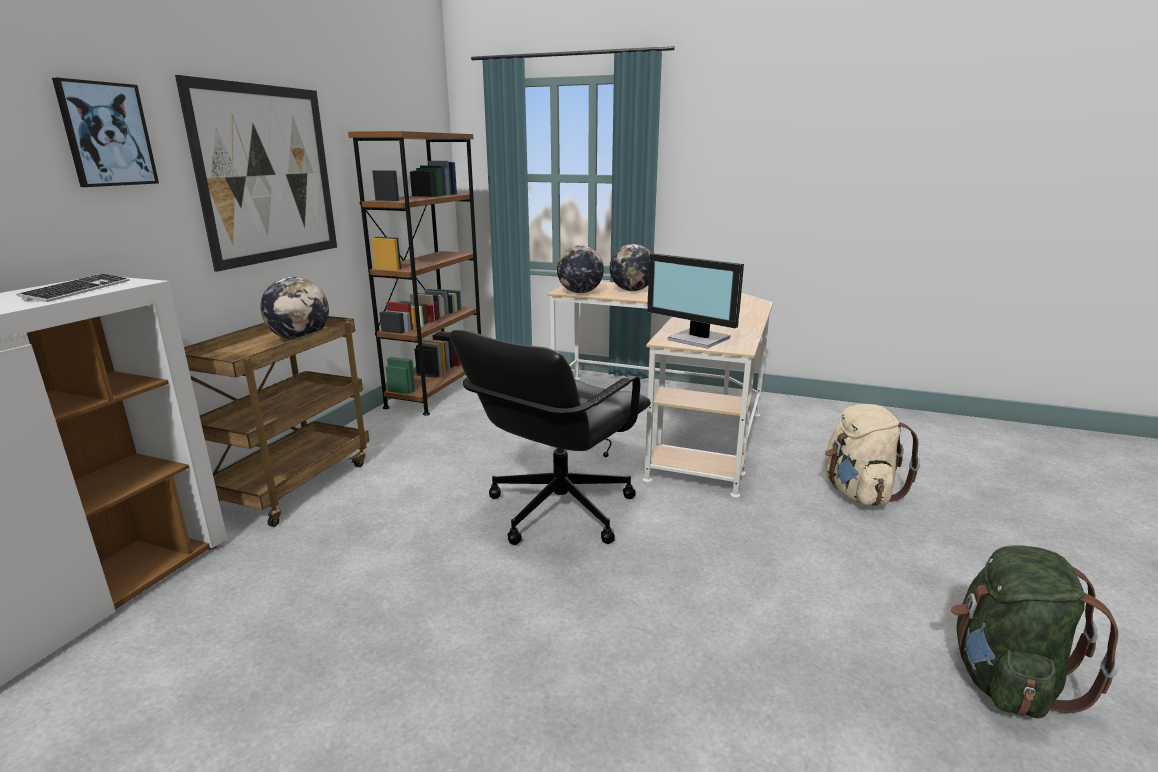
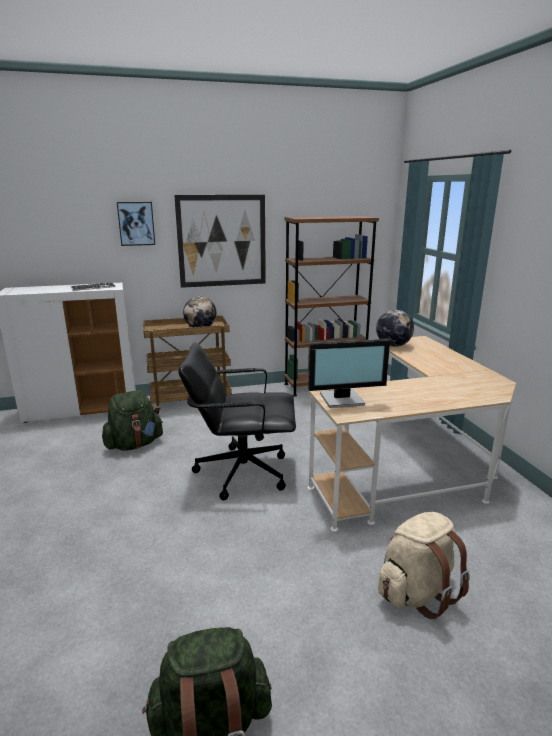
camera: 55 degrees right, 0 degrees up
(344, 577) = (134, 444): none -> green backpack
(632, 290) = (432, 355): globe -> none
(698, 339) = (343, 400): monitor -> monitor turned 105 degrees counterclockwise

